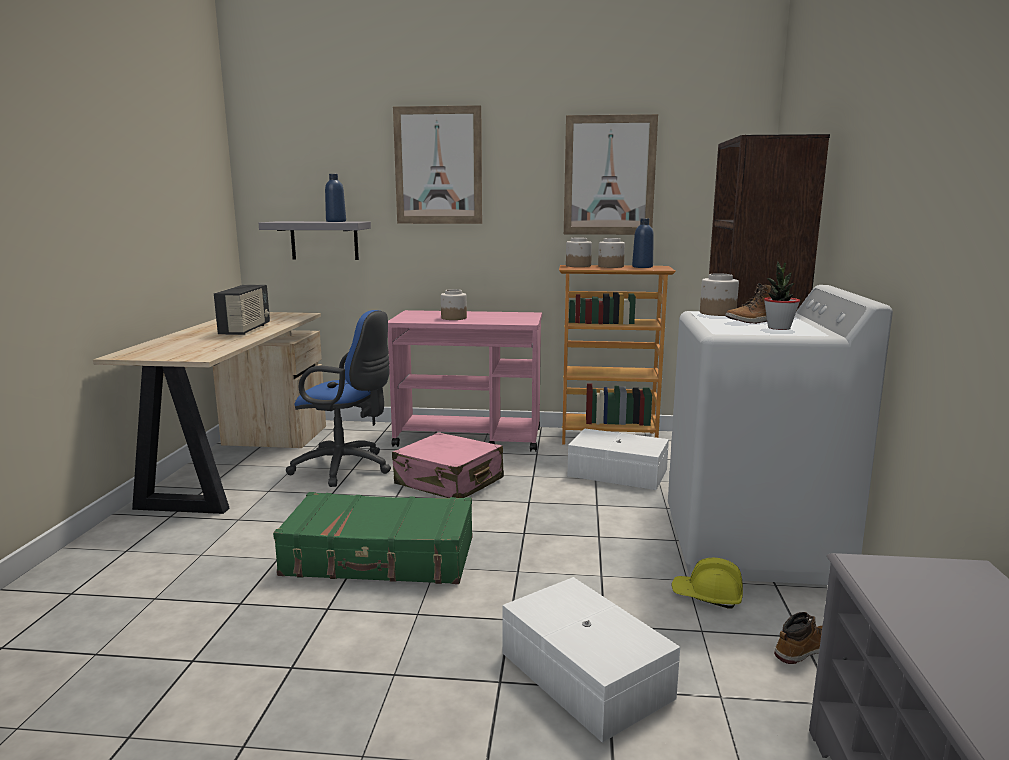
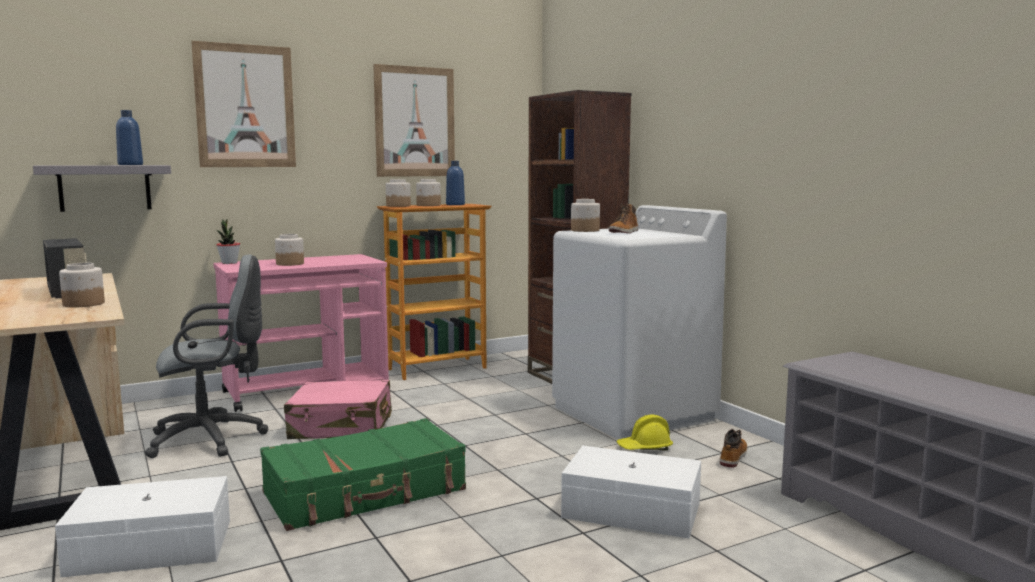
camera: 35 degrees left, 5 degrees down
(224, 343) = (83, 304): none -> jar
(347, 468) = (213, 439): blue office chair -> grey office chair
(618, 473) = (481, 391): white storage box -> white storage box (152, 548)
(778, 328) = (650, 234): potted plant -> potted plant (229, 263)

